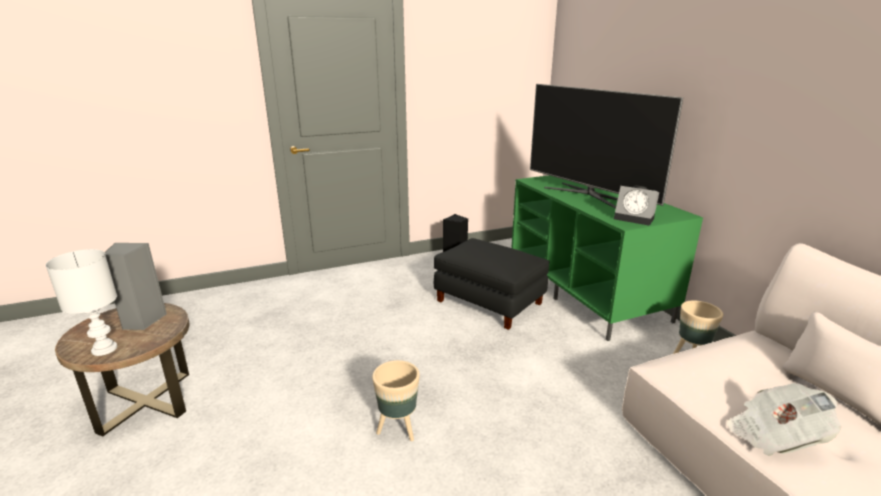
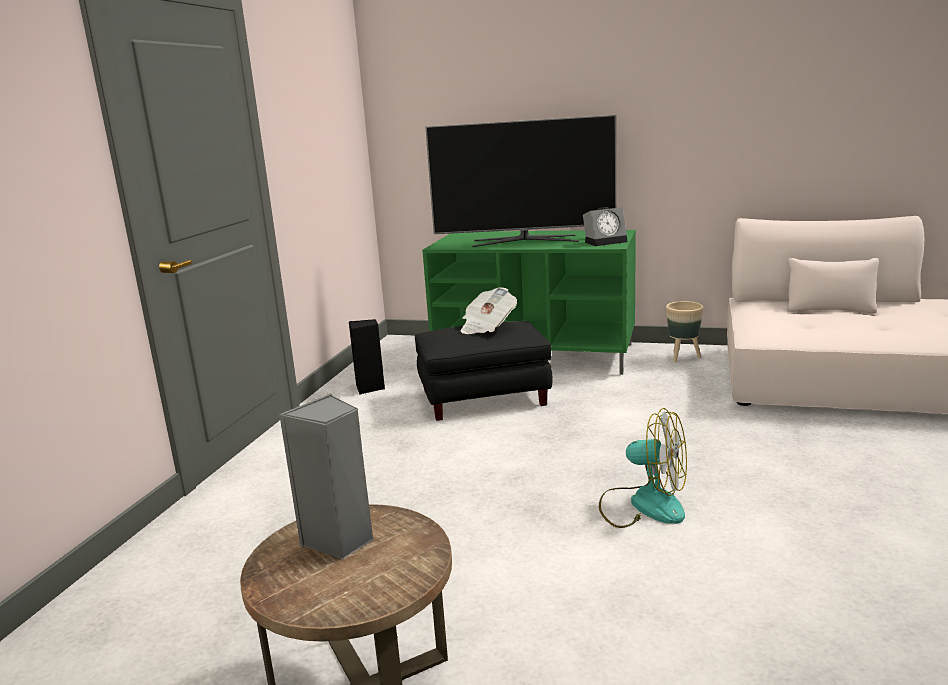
camera: 50 degrees left, 5 degrees down
(105, 349) = (392, 576): white table lamp -> none
(398, 429) = (643, 505): beige planter -> fan
(774, 435) = (858, 334): newspaper -> newspaper (487, 327)

